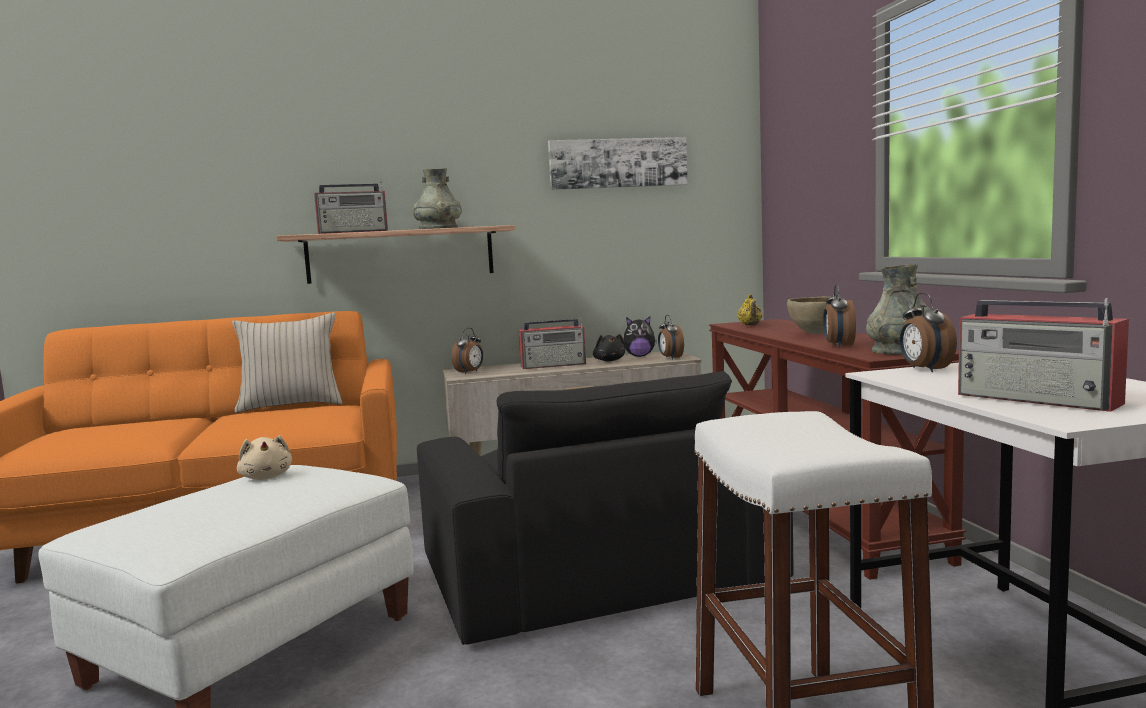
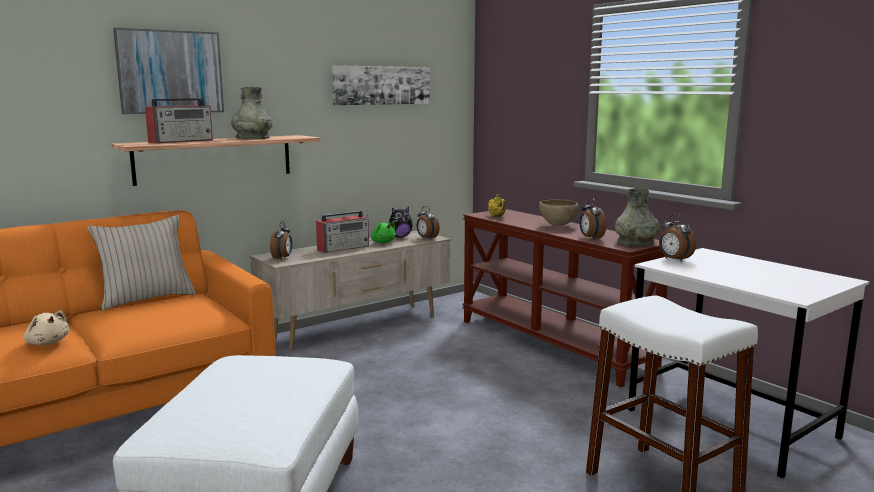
camera: 25 degrees left, 5 degrees up
(266, 477) = (238, 370): beige plush toy -> beige plush toy (47, 343)
(349, 157) = (170, 72): none -> picture
(594, 569) = (449, 404): black armchair -> none
(609, 361) = (383, 242): black plush toy -> green plush toy
(1039, 399) = (764, 282): radio -> none

